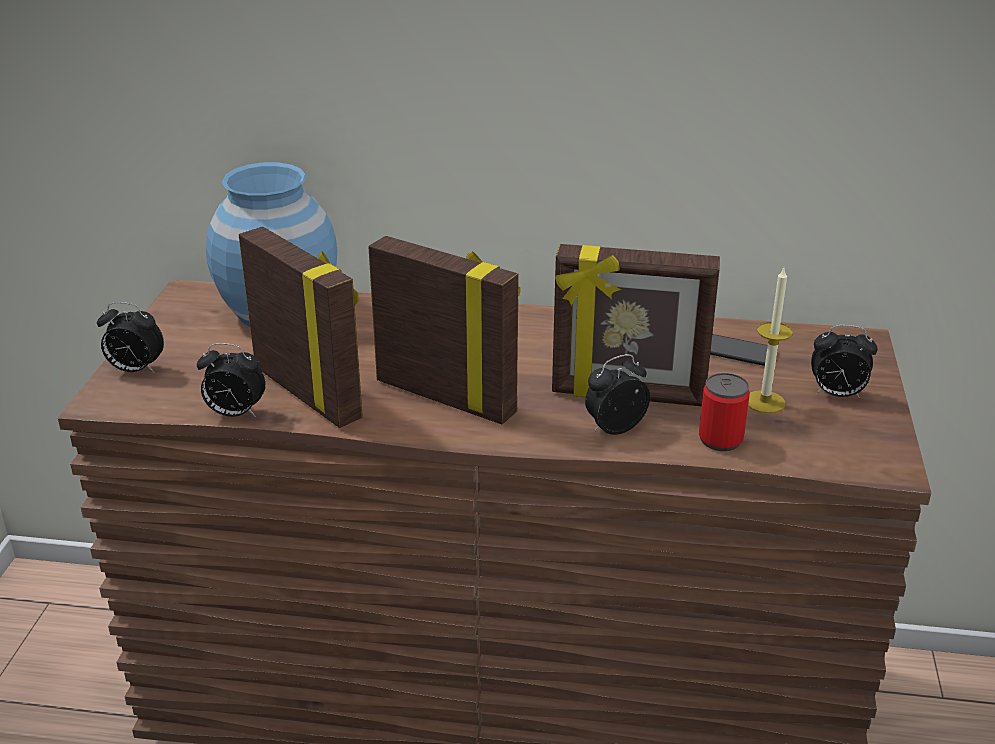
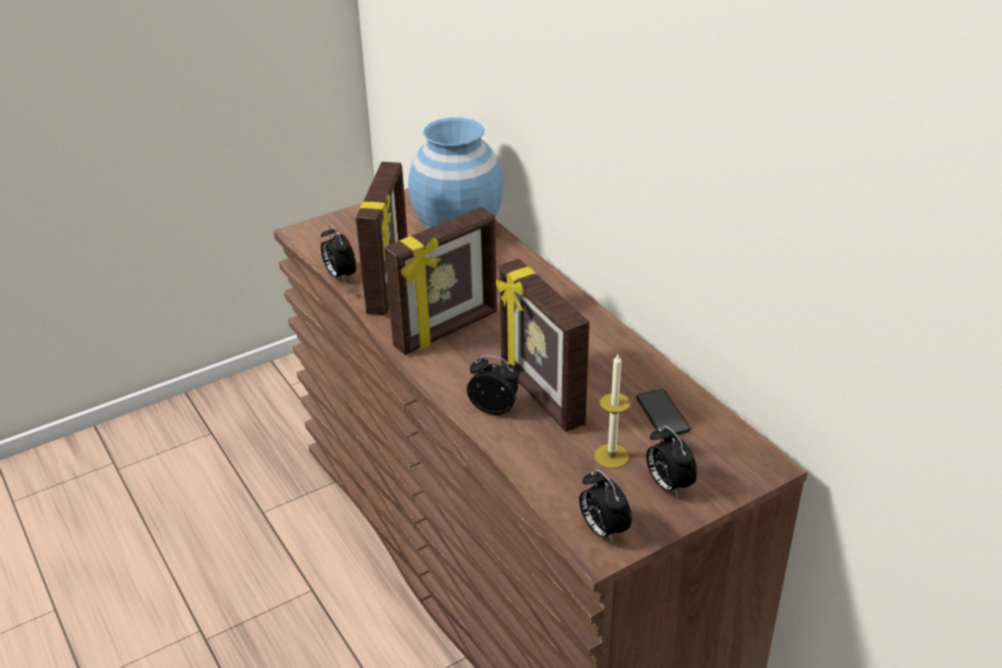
camera: 50 degrees right, 5 degrees up
(135, 370) = (340, 223): alarm clock -> alarm clock (602, 530)
(447, 396) = (447, 331): picture frame -> picture frame turned 60 degrees clockwise
(720, 440) = (537, 458): can -> none

